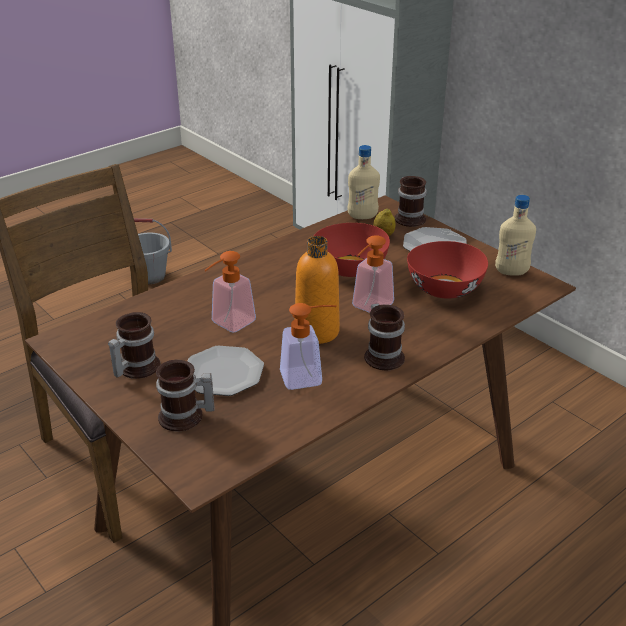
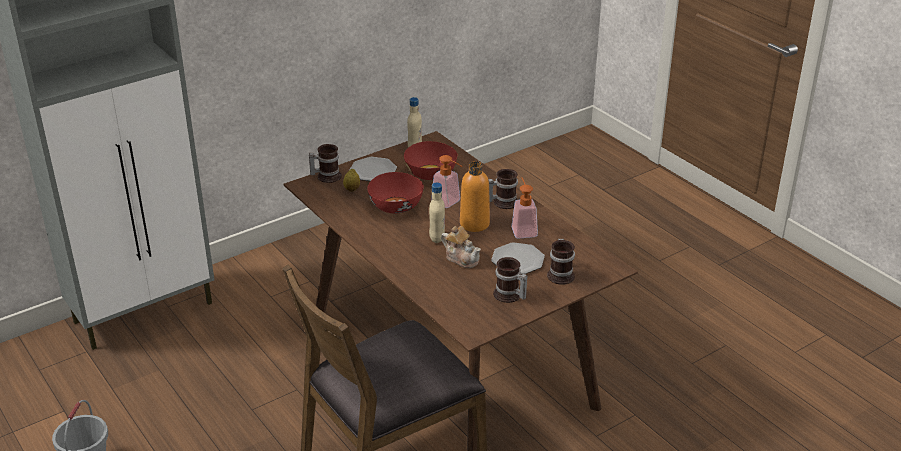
camera: 85 degrees left, 0 degrees up
(228, 325) = (462, 258): soap dispenser -> teapot
(362, 216) = (318, 196): beige bottle -> beige bottle (437, 238)

